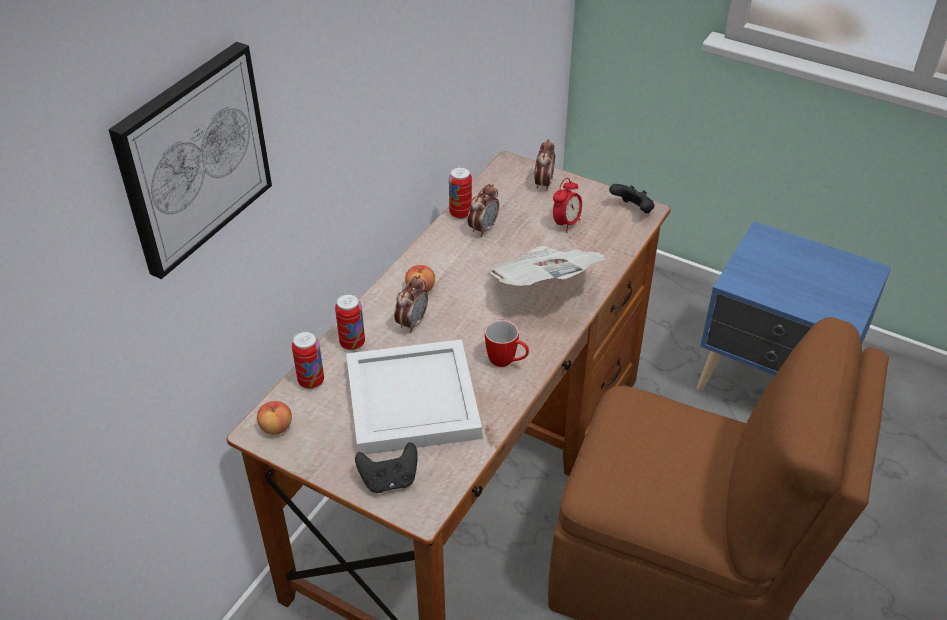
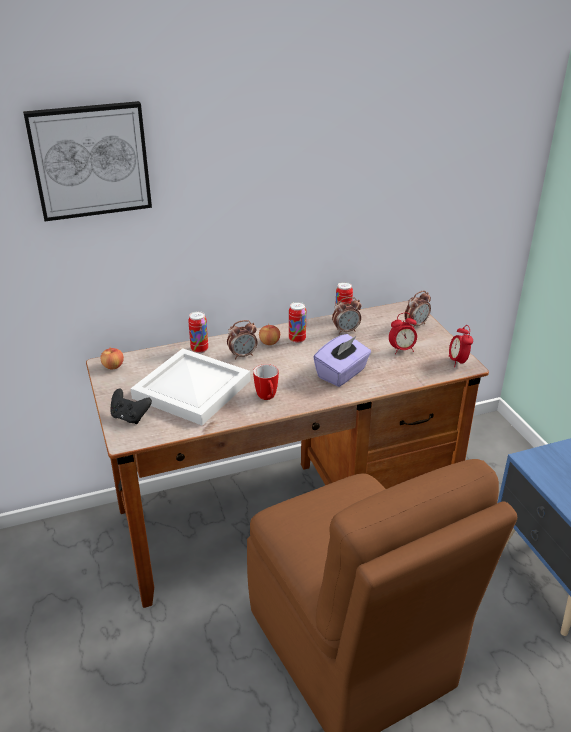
camera: 40 degrees right, 10 degrees down
(311, 381) = (156, 356): can -> can (297, 339)
(544, 287) = (342, 374): newspaper -> purple tissue box
(632, 210) = (457, 362): black game controller -> alarm clock

